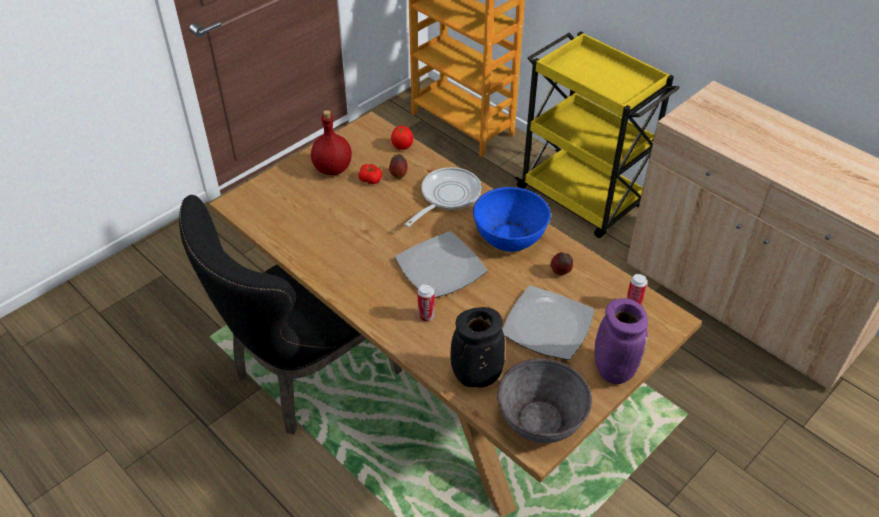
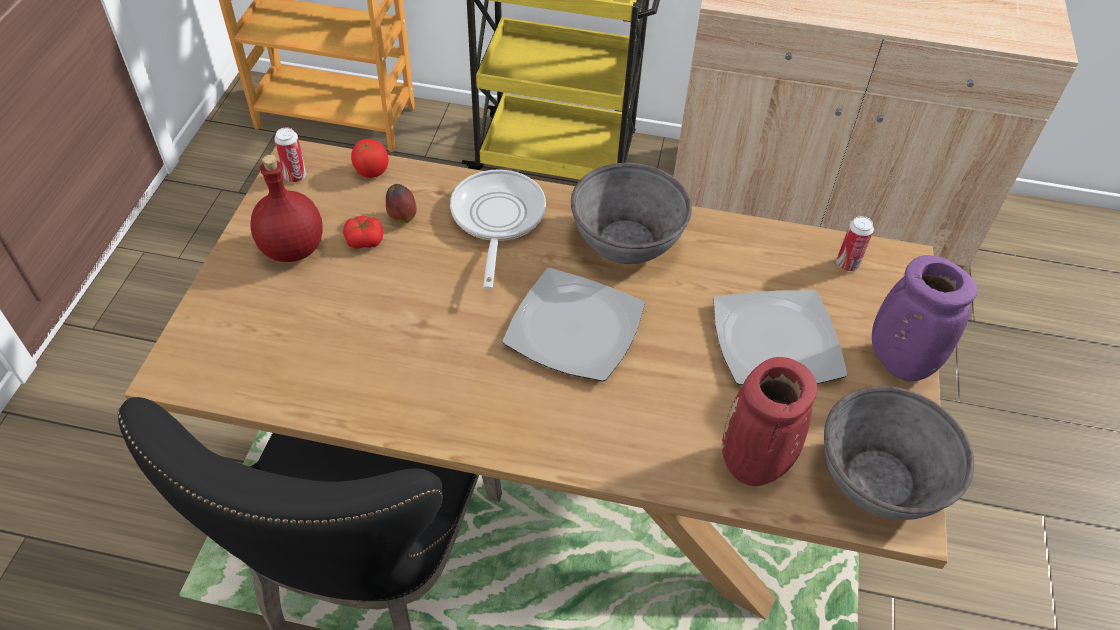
camera: 35 degrees left, 5 degrees up
(426, 316) = (614, 410): can -> can (295, 176)
(476, 378) = (754, 466): black vase -> red vase
(509, 237) = (627, 241): blue bowl -> grey bowl
(560, 272) = (729, 260): apple -> none

